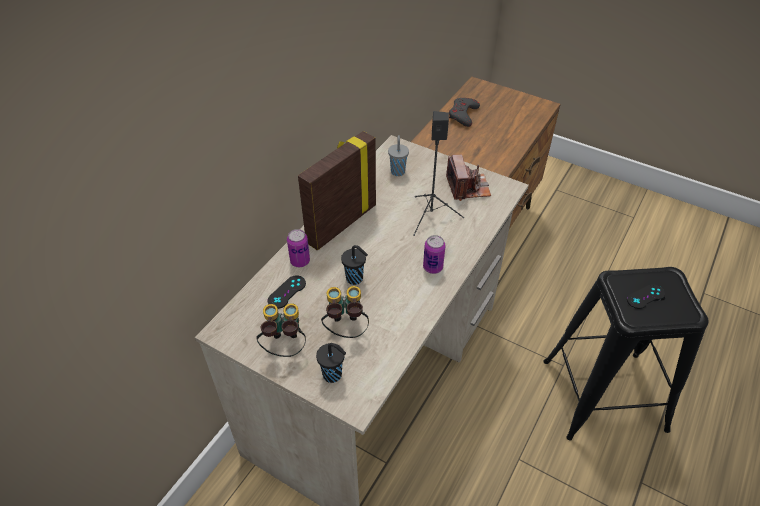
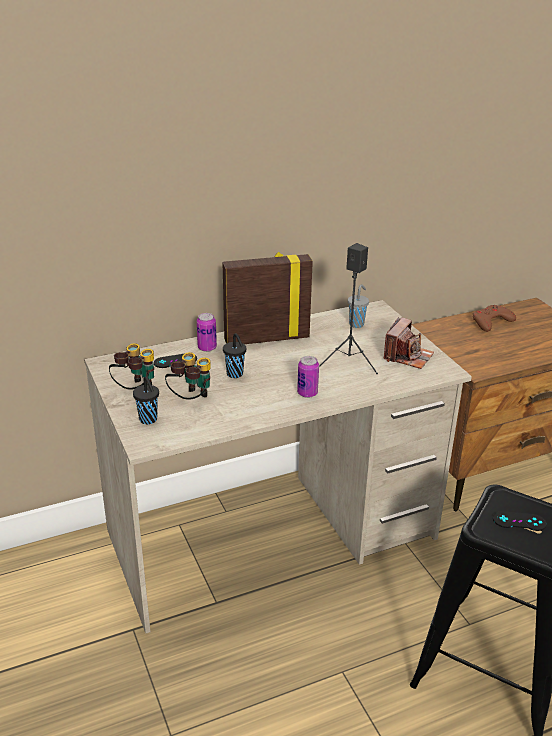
camera: 35 degrees right, 15 degrees down
(463, 115) = (491, 322): grey game controller -> brown game controller

